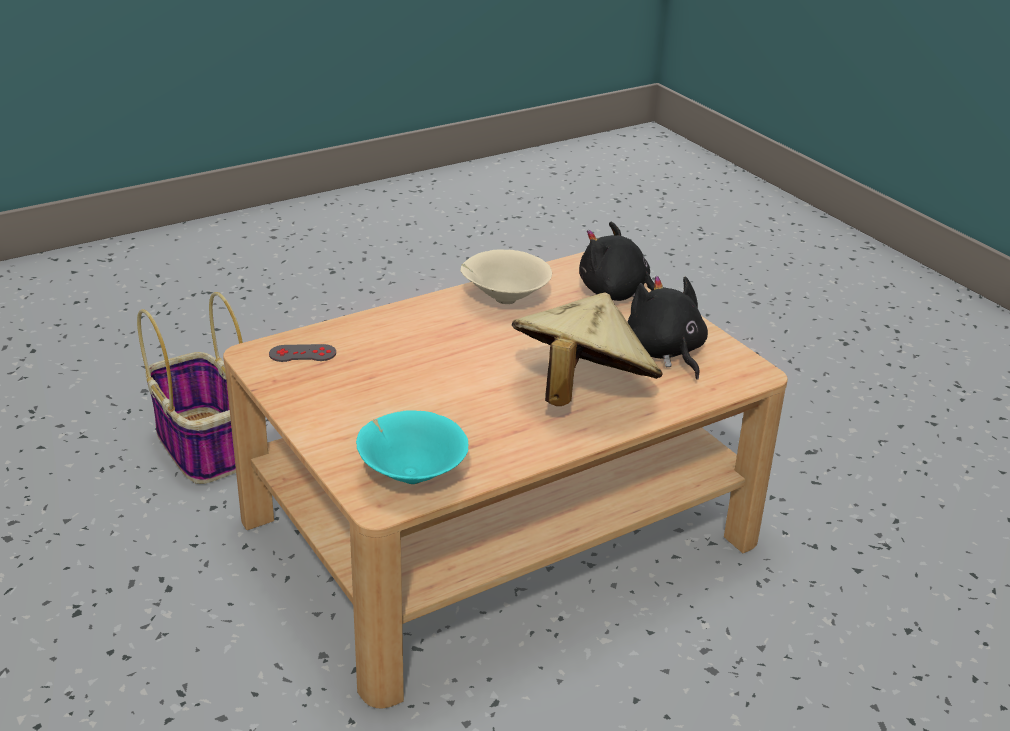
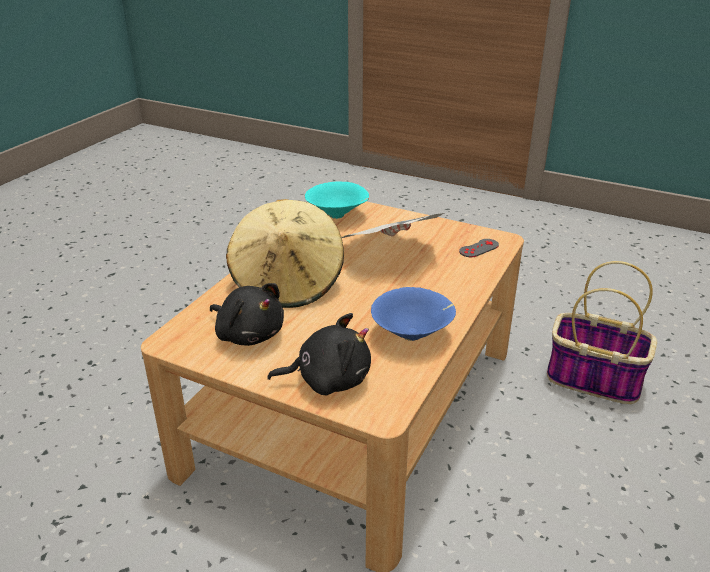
camera: 150 degrees right, 0 degrees up
(414, 389) = (389, 251): none -> newspaper
(503, 299) = (413, 335): beige bowl -> blue bowl

